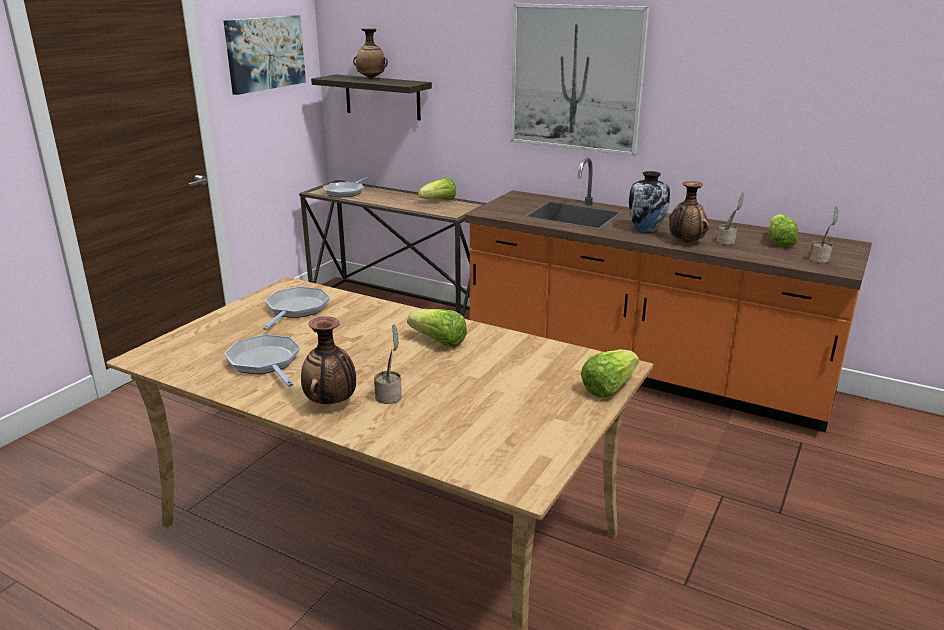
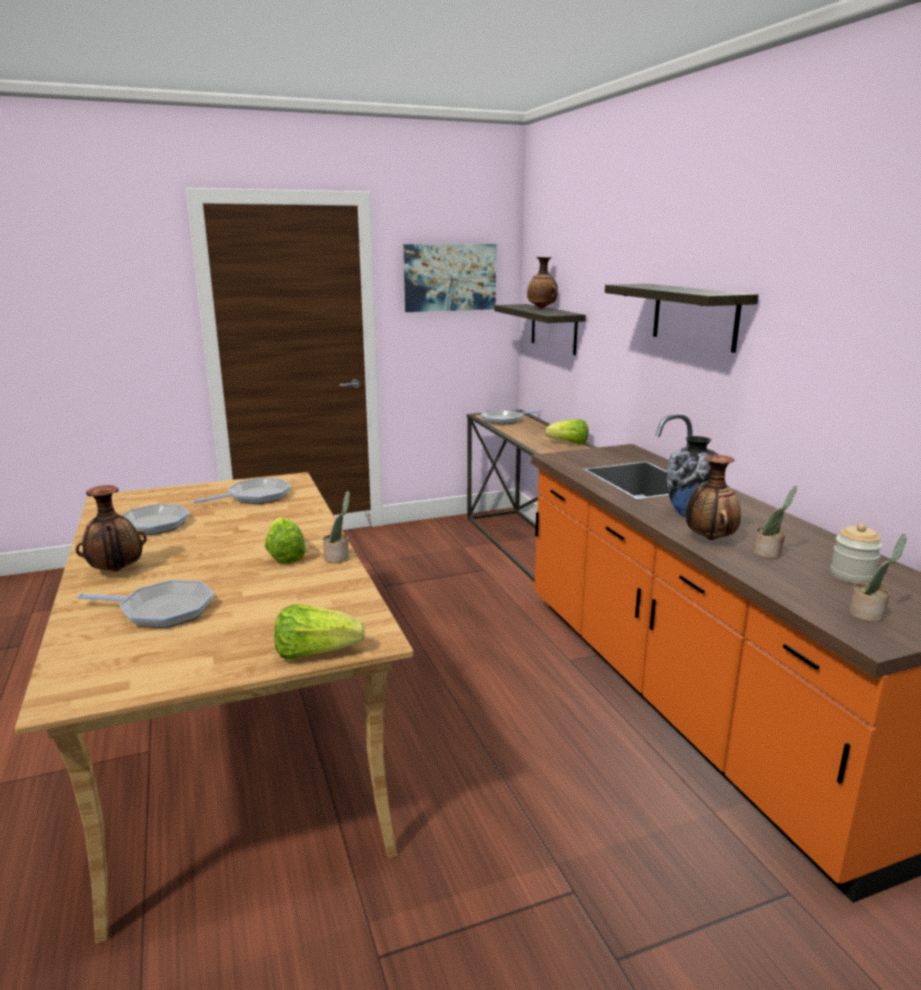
camera: 40 degrees right, 5 degrees down
(389, 396) = (156, 582): potted plant -> potted plant (338, 558)
(447, 410) = (162, 610): none -> frying pan
(576, 78) = (694, 316): picture -> shelf
(779, 242) = (852, 575): lettuce -> jar

